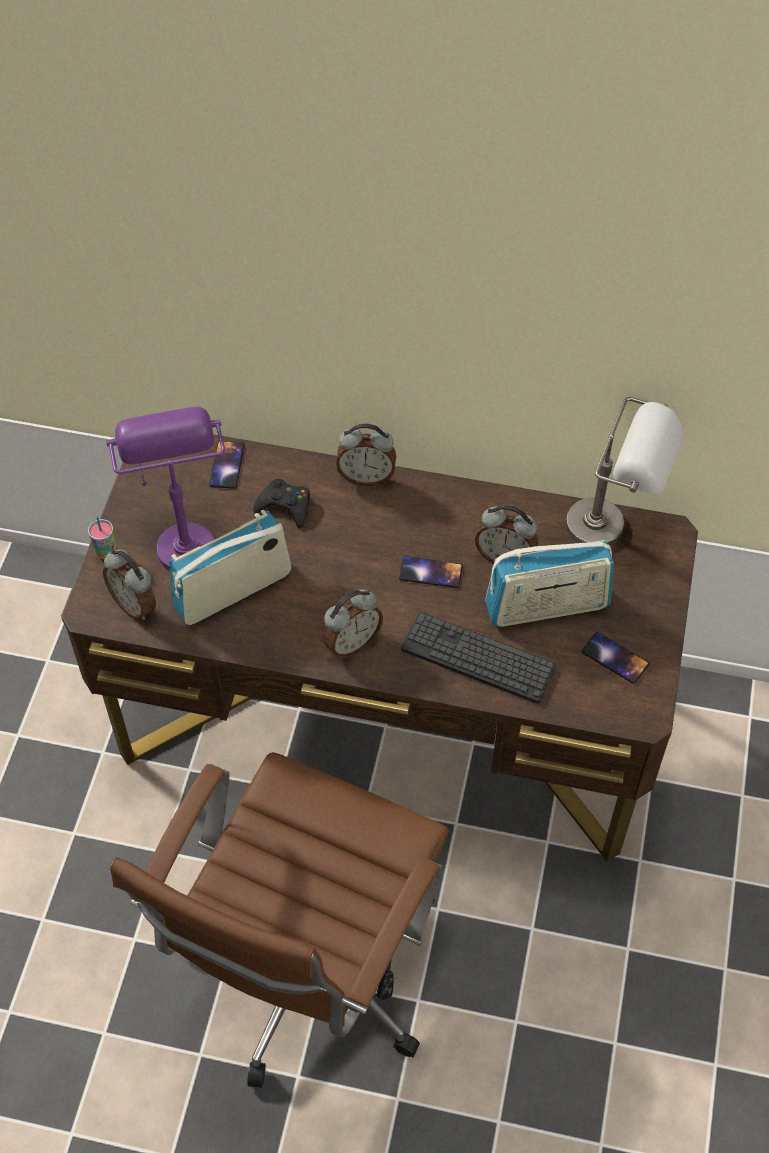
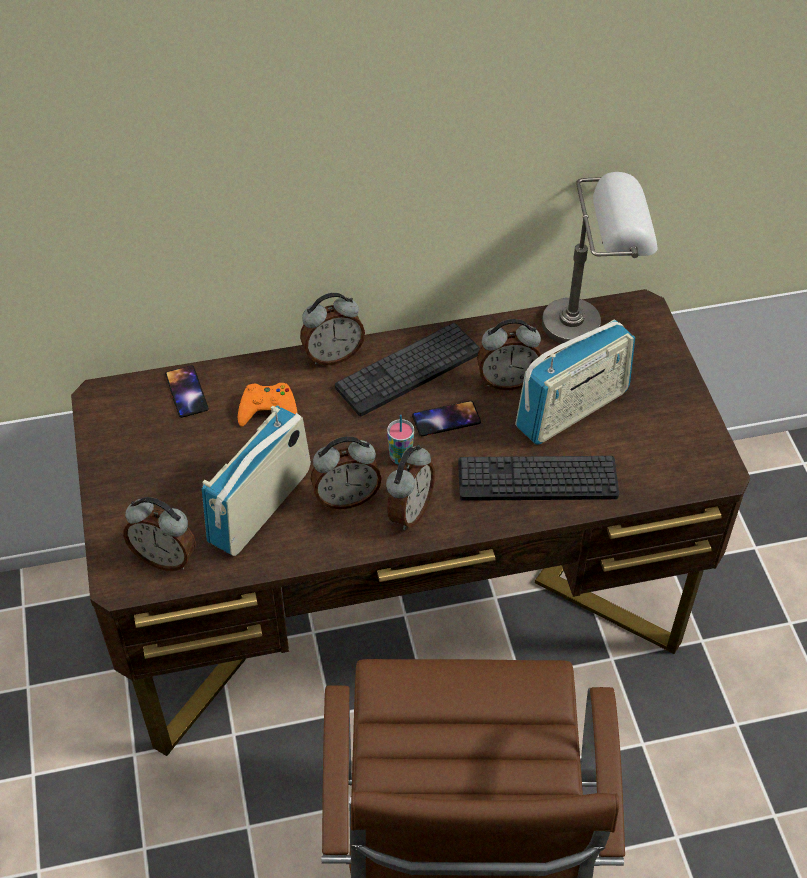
camera: 25 degrees left, 5 degrees down
(106, 553) = (106, 519): cup -> cup (400, 457)
(181, 534) = (176, 473): purple table lamp -> none
(285, 506) = (268, 409): black game controller -> orange game controller
(307, 610) = (346, 497): none -> alarm clock
(423, 515) = (408, 370): none -> keyboard
(615, 658) = (661, 432): phone -> none

